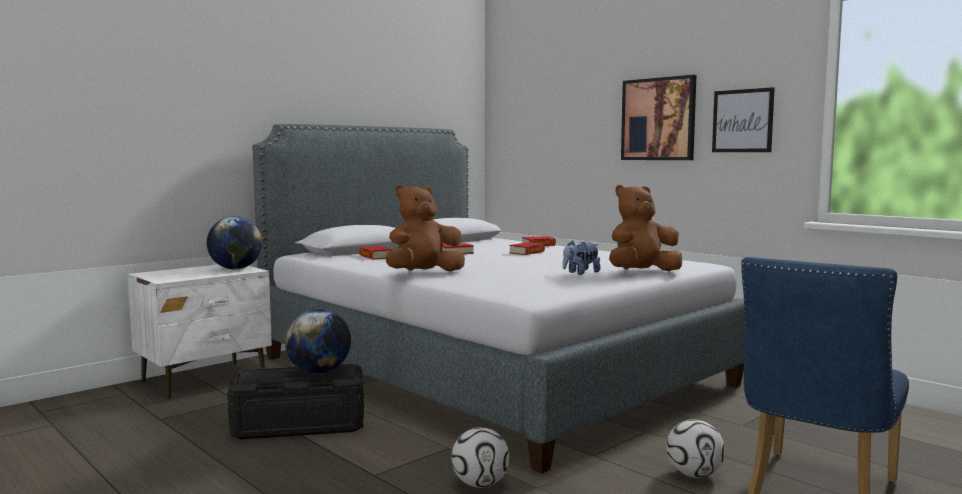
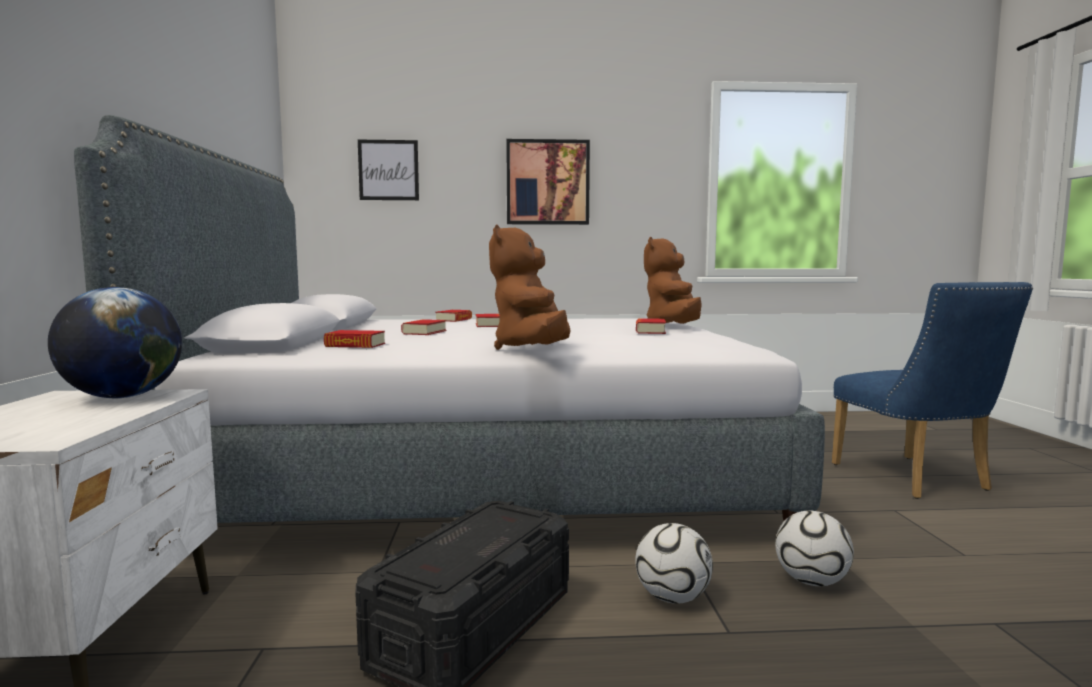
camera: 50 degrees left, 0 degrees up
(319, 372) = (493, 527): globe -> none
(580, 273) = (650, 331): plush toy -> book
(694, 474) = (854, 497): football -> football (672, 597)
(742, 121) = (637, 188): picture -> picture (388, 170)

